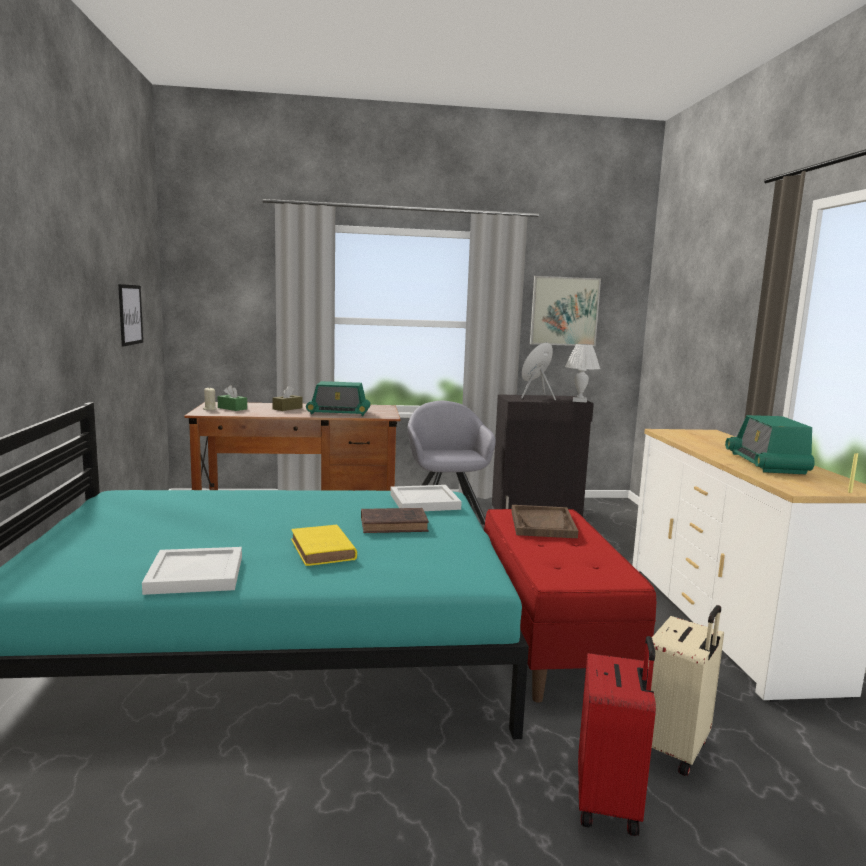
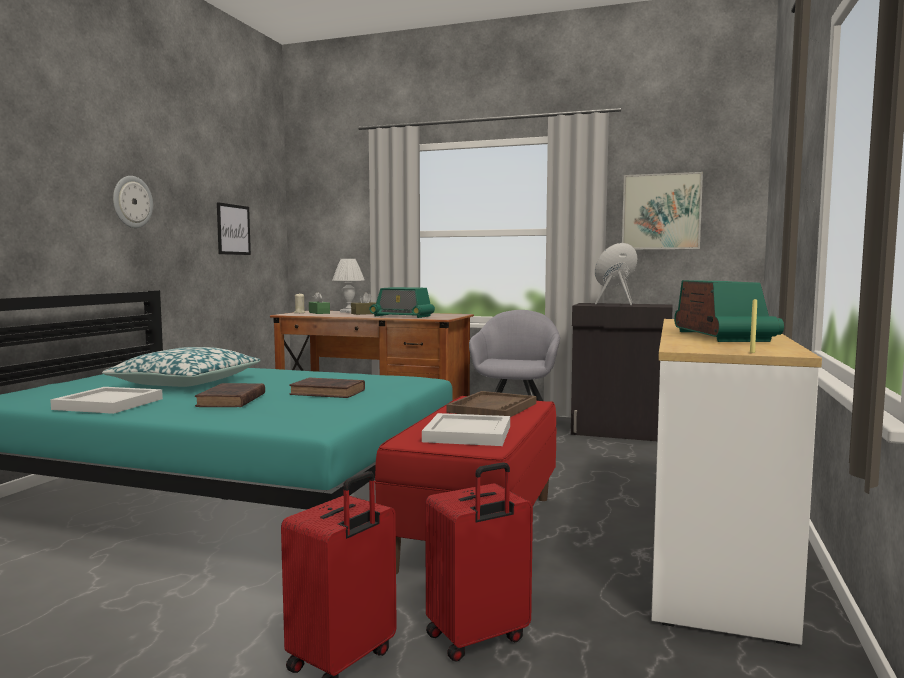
camera: 25 degrees right, 5 degrees down
(60, 295) = (132, 202): none -> wall clock
(213, 525) = (186, 382): none -> pillow
(323, 550) = (231, 400): yellow book -> brown book
(423, 502) = (390, 382): white tray -> white tray (466, 434)
(579, 401) = (659, 306): white table lamp -> white table lamp (348, 312)
(675, 749) = (478, 638): beige suitcase -> red suitcase
(766, 463) = (722, 336): radio -> radio turned 150 degrees clockwise

